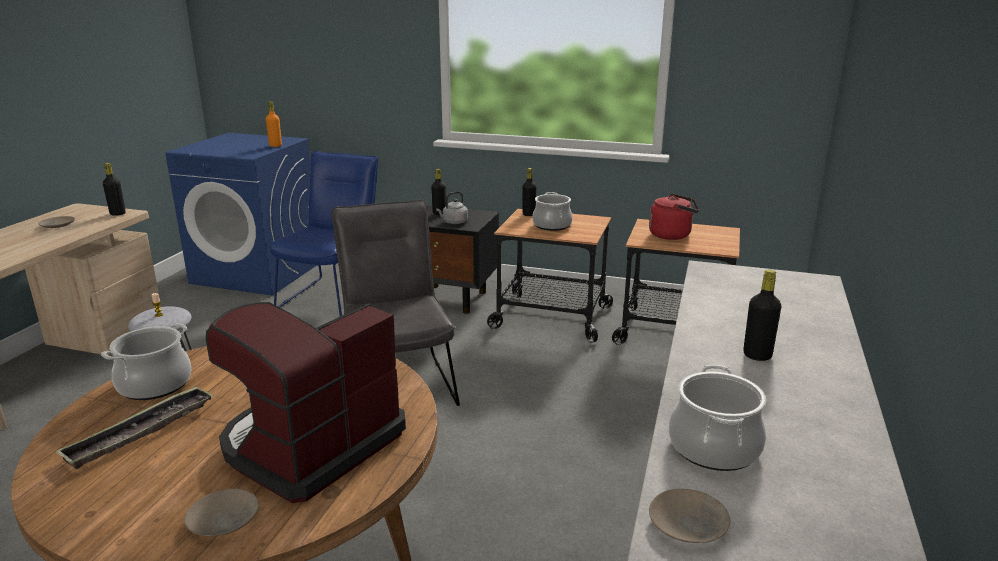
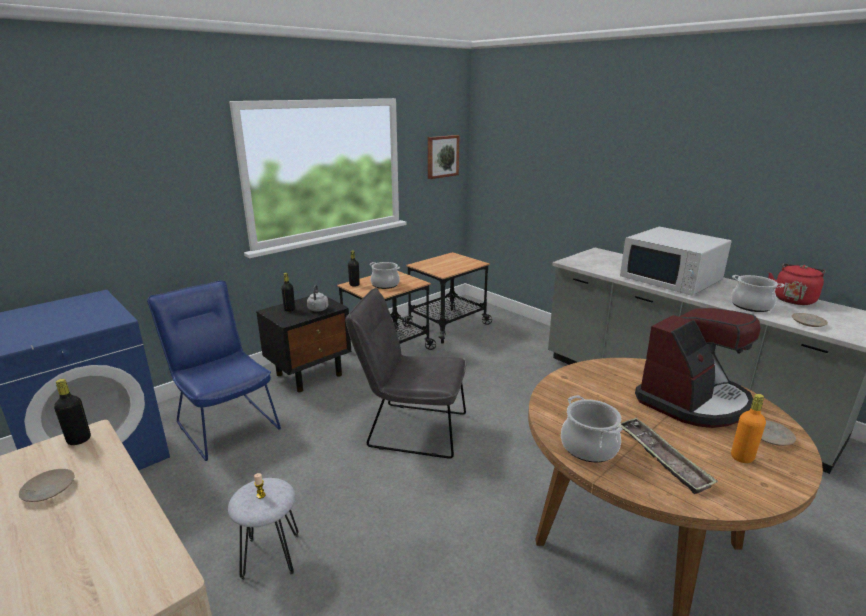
camera: 60 degrees left, 0 degrees up
(275, 146) = (103, 305): orange bottle -> orange bottle (742, 457)
(310, 445) = (693, 401): coffee machine -> coffee machine turned 105 degrees counterclockwise
(672, 235) = (443, 265): red kettle -> red kettle (793, 299)
(757, 355) = (671, 279): black bottle -> white microwave
(769, 68) = (442, 156): none -> picture

